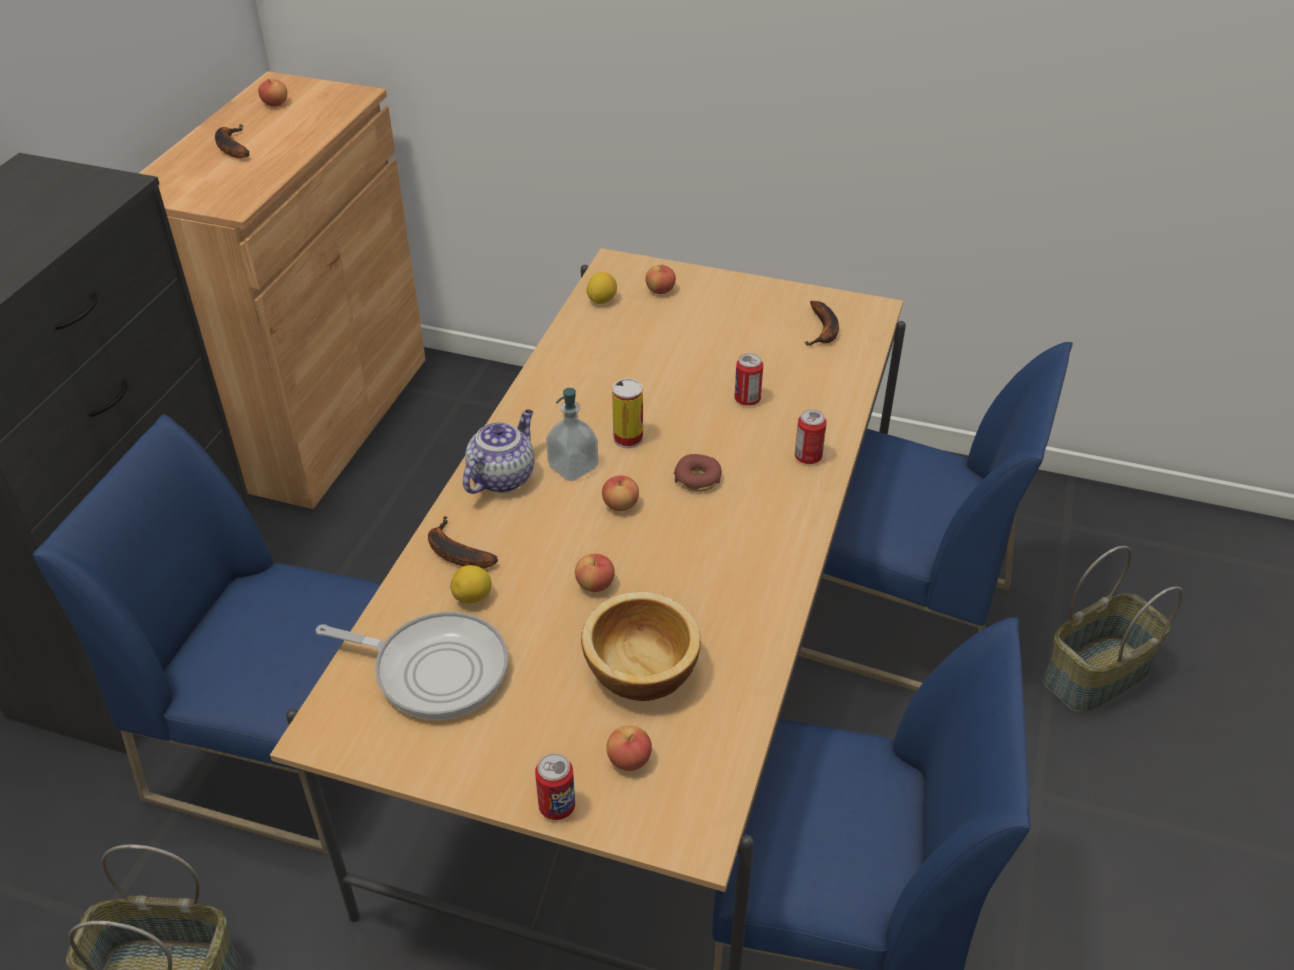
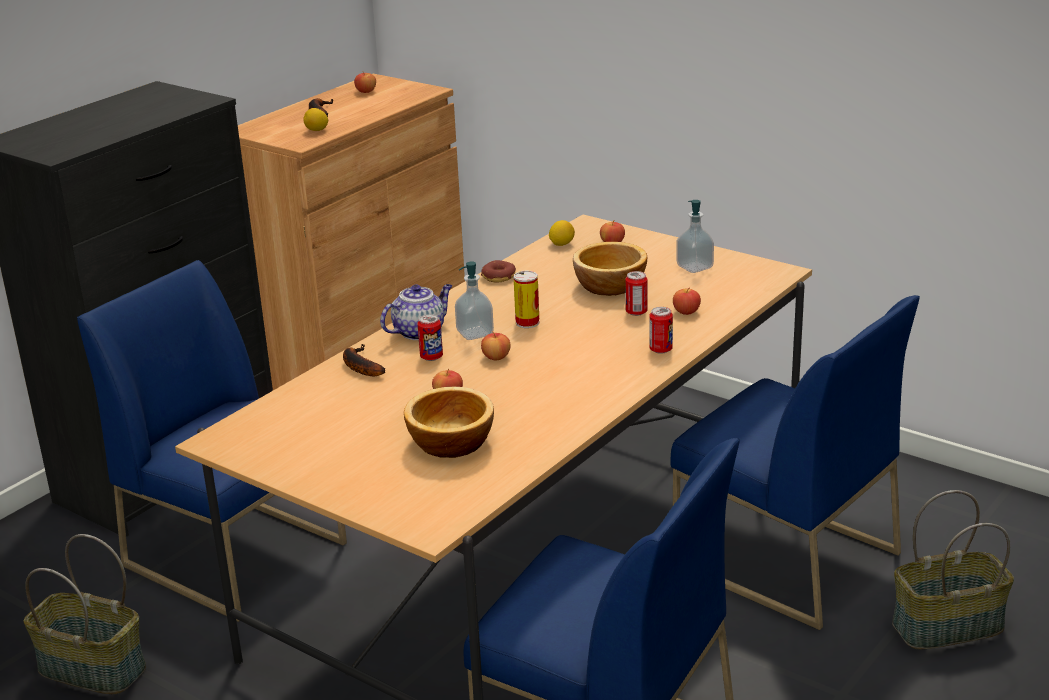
camera: 20 degrees right, 15 degrees down
(434, 669) = (307, 422): frying pan -> none
(473, 597) = (357, 390): lemon -> lemon (317, 130)
(557, 807) = (346, 499): can -> can (431, 357)
(629, 760) = (411, 485): apple -> apple (686, 312)
(695, 362) = (610, 286): none -> bowl
(697, 479) = (565, 351): donut -> donut (499, 277)
(774, 316) = (694, 267): none -> soap dispenser
(824, 330) = (729, 280): banana -> none

